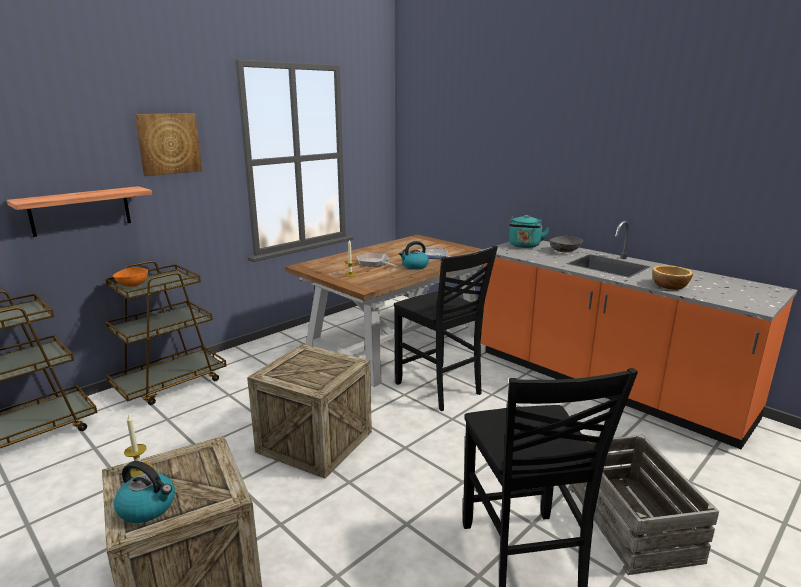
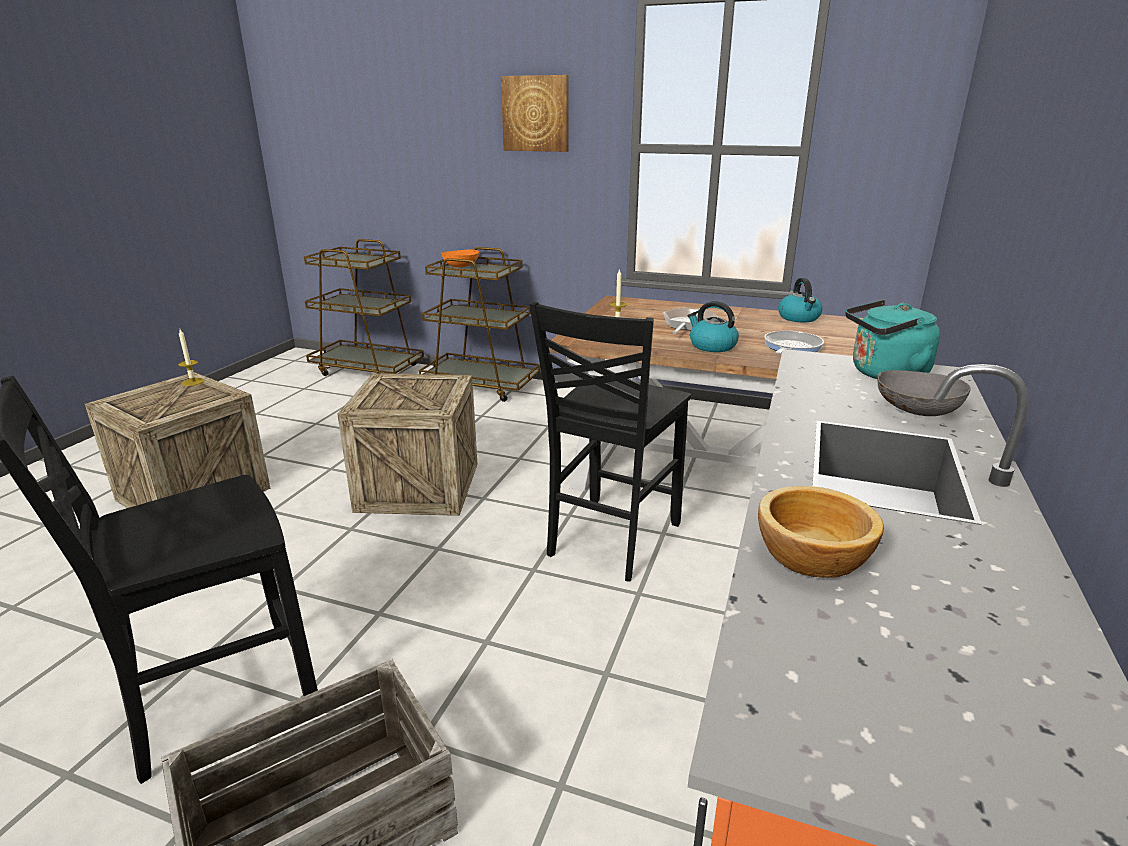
camera: 65 degrees right, 5 degrees up
(80, 211) = (446, 180): shelf -> none
(148, 507) = (137, 399): kettle -> kettle (799, 318)

